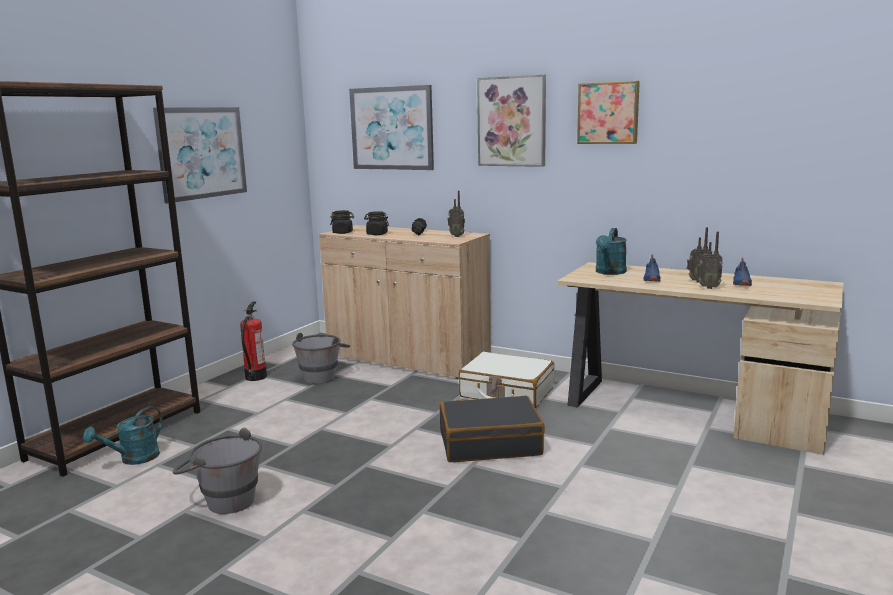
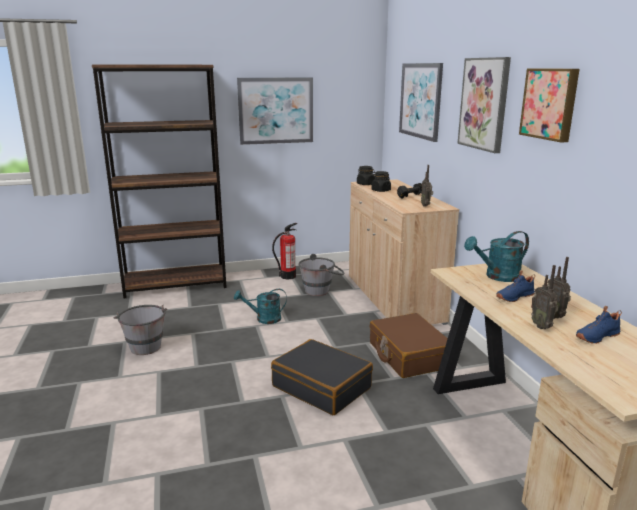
camera: 45 degrees right, 5 degrees up
(133, 459) = (157, 302): turquoise watering can -> turquoise watering can (264, 319)
(506, 393) = (408, 355): white suitcase -> brown suitcase

